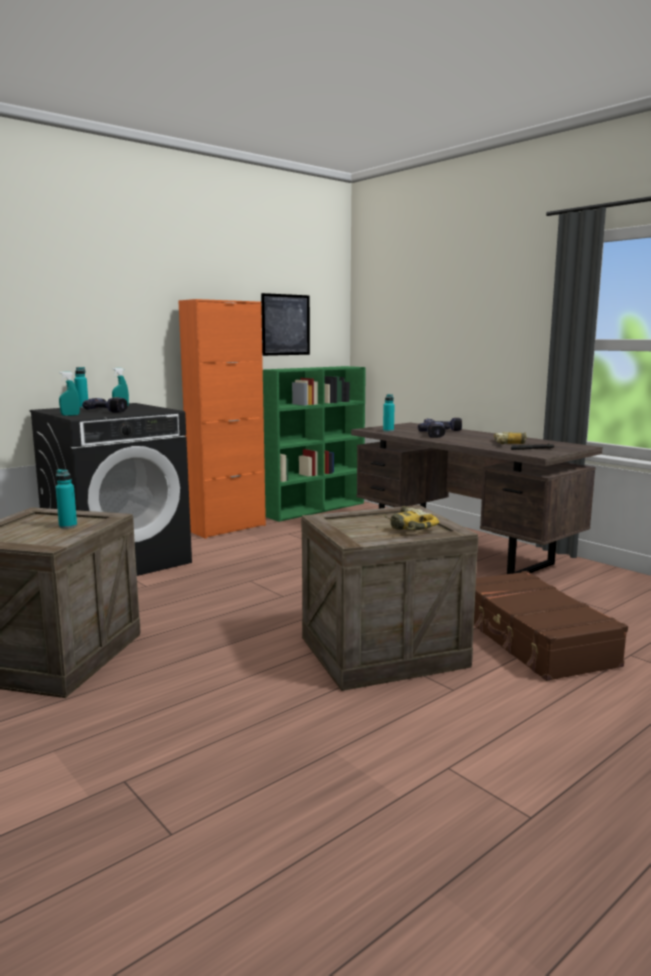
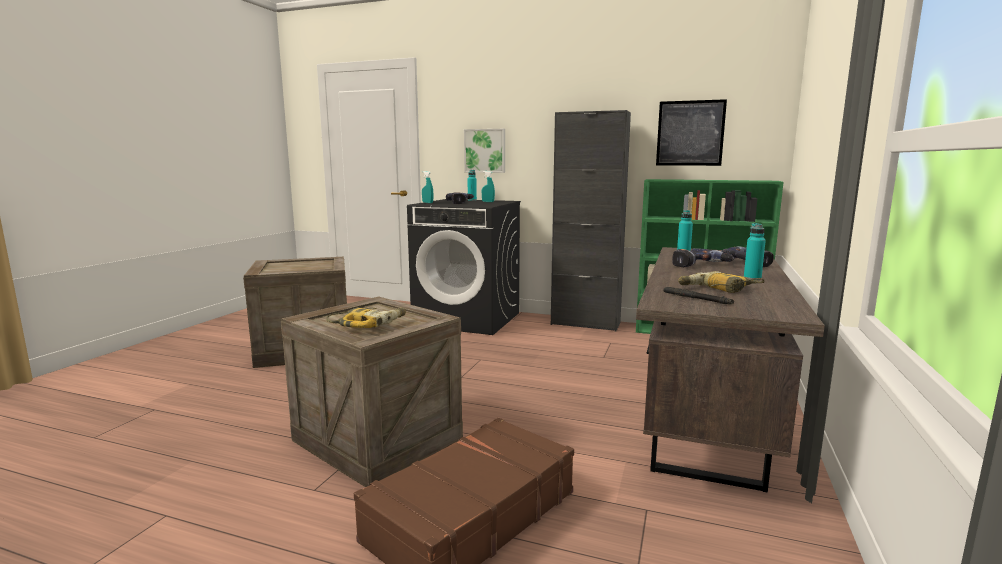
camera: 60 degrees right, 0 degrees up
(68, 526) = (308, 268): turquoise bottle -> turquoise bottle (752, 278)
(83, 341) = (485, 151): none -> picture
(227, 528) = (585, 324): orange cabinet -> black cabinet

